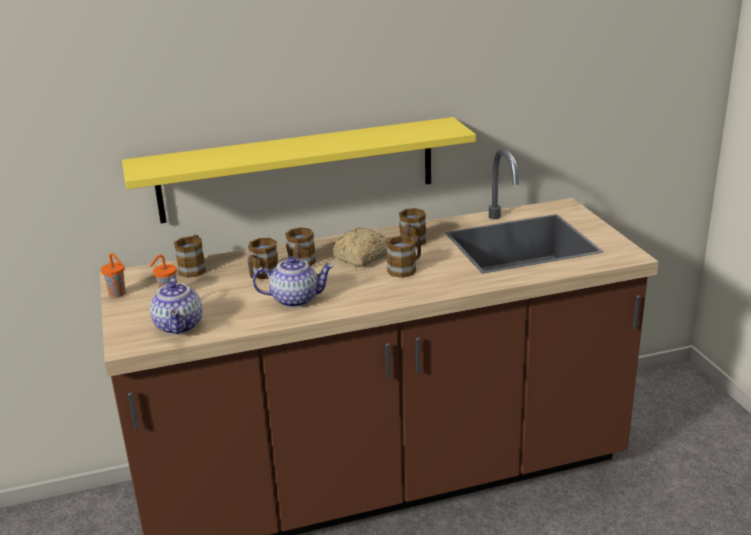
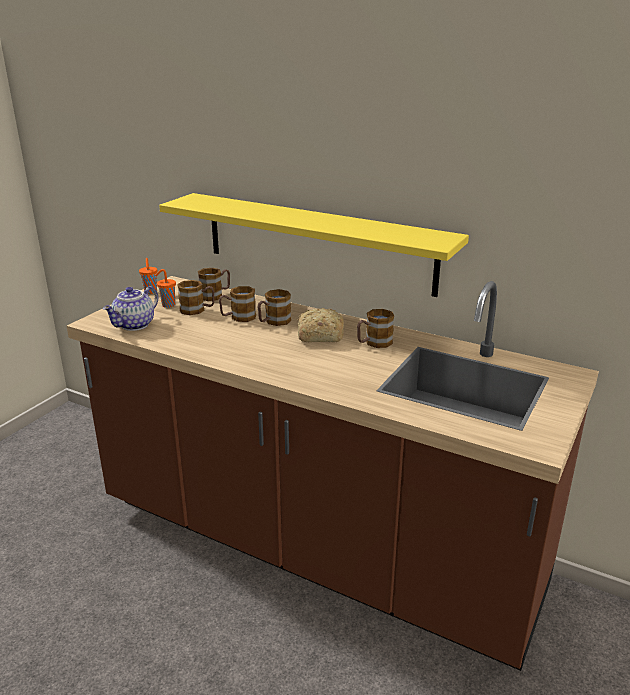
camera: 45 degrees right, 0 degrees up
(295, 299) = (221, 342): teapot -> none
(406, 268) = (330, 358): mug -> mug (197, 310)

